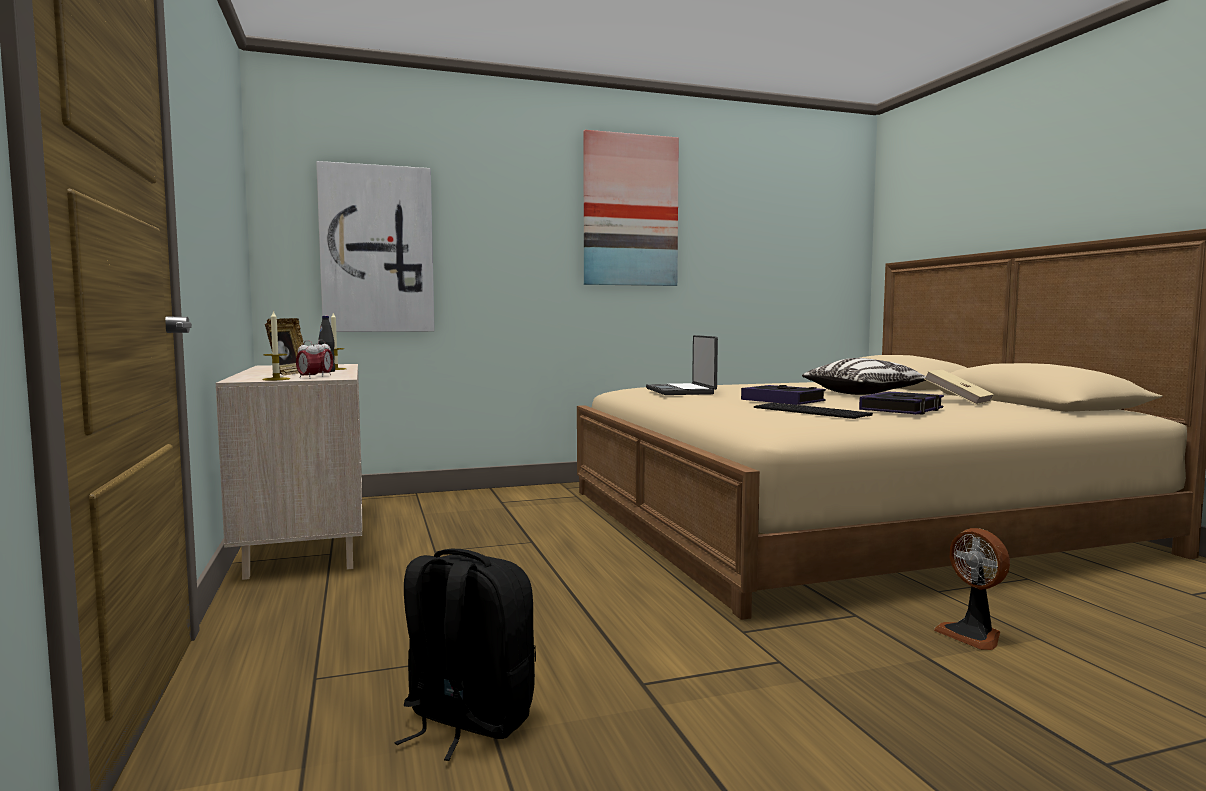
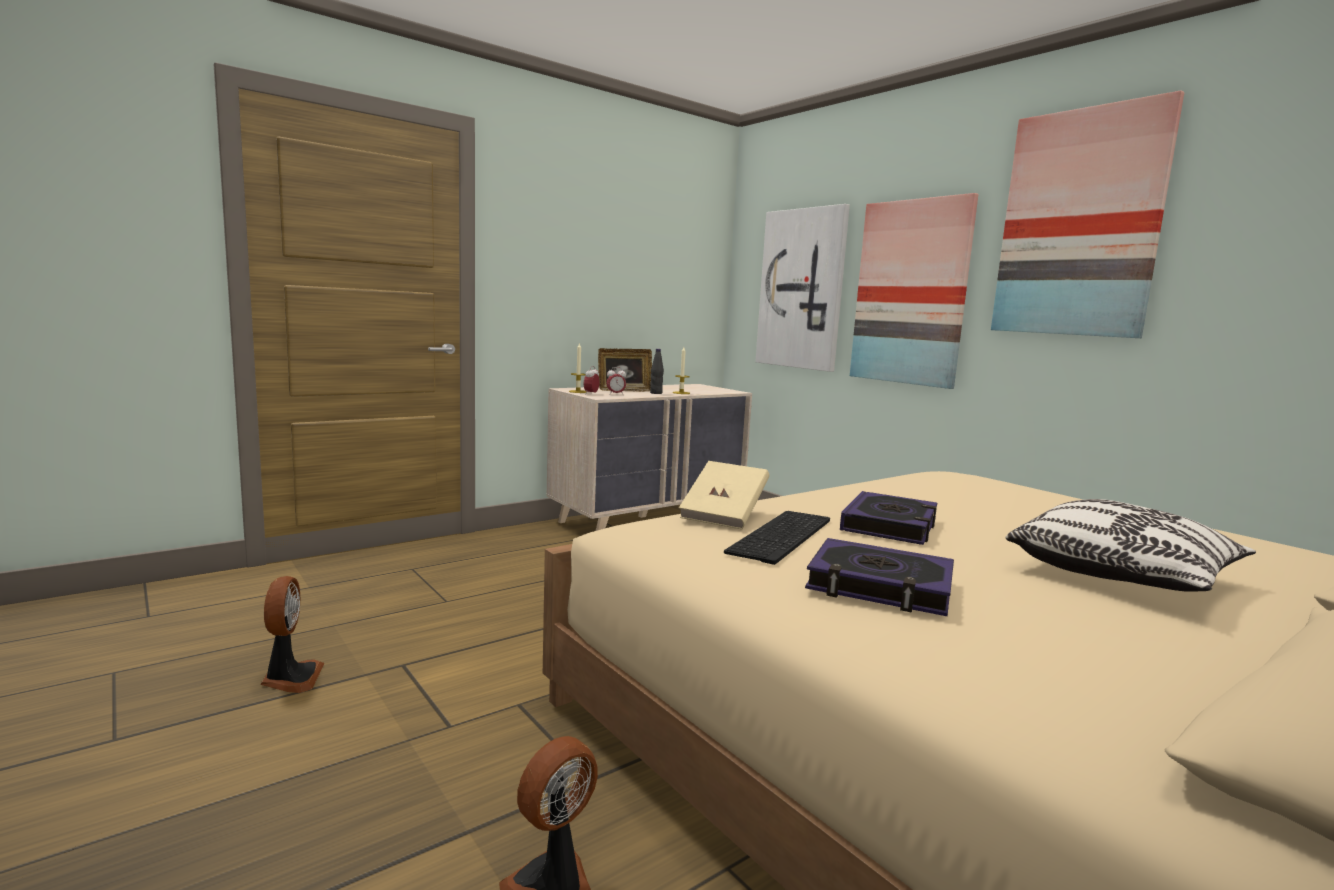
camera: 70 degrees right, 5 degrees up
(466, 721) = (352, 615): black backpack -> none
(507, 255) = (910, 293): none -> picture
(653, 756) = (291, 678): none -> fan
(681, 391) = (926, 486): laptop -> none
(958, 401) = (1129, 646): beige book -> beige book (724, 515)

